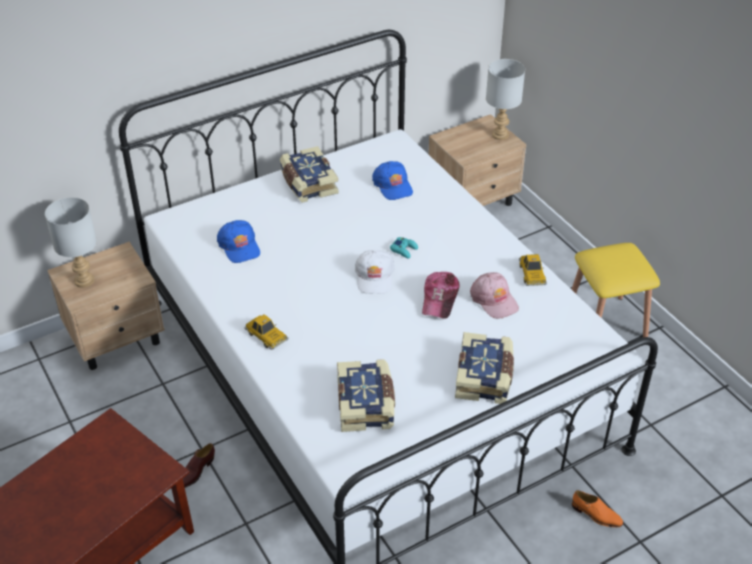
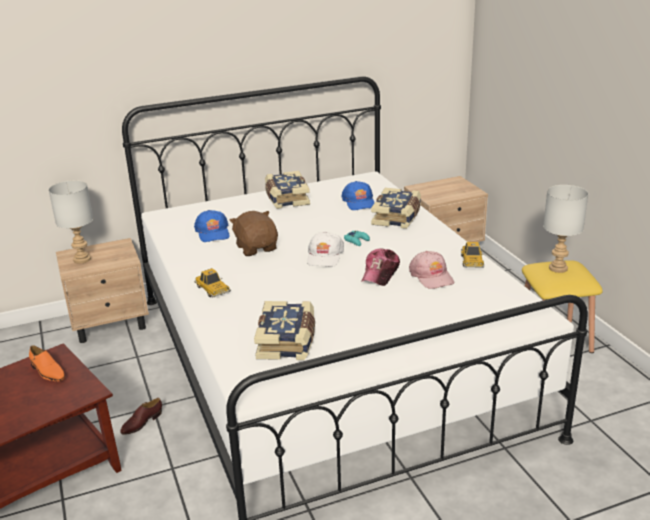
camera: 10 degrees right, 15 degrees down
(296, 268) = (256, 248): none -> brown plush toy
(485, 377) = (409, 329): book -> book (397, 217)
(500, 134) = (466, 187): grey table lamp -> grey table lamp (558, 268)
(596, 515) = (525, 493): orange shoe -> orange shoe (47, 372)

